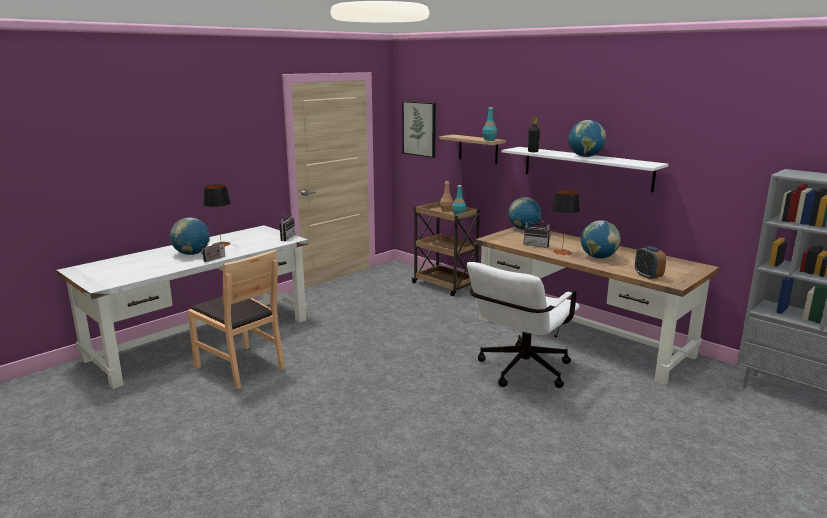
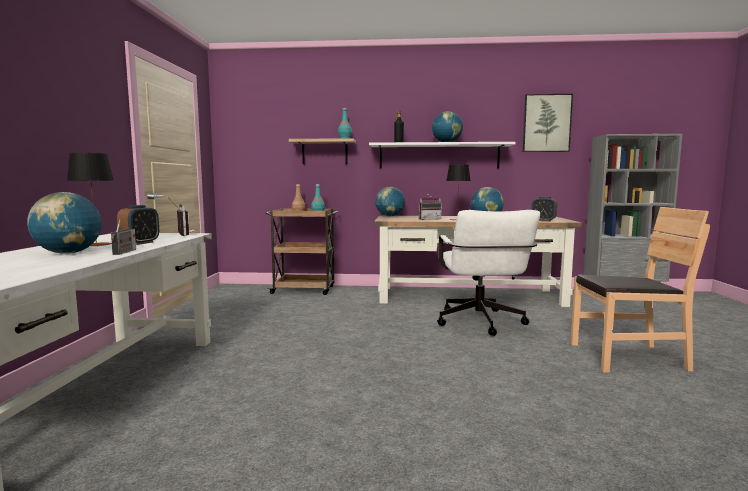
camera: 40 degrees left, 10 degrees down
(240, 367) = (204, 406): brown chair -> brown chair (627, 357)
(242, 247) = (140, 243): none -> alarm clock
(419, 128) = (249, 139): picture -> picture (546, 123)

